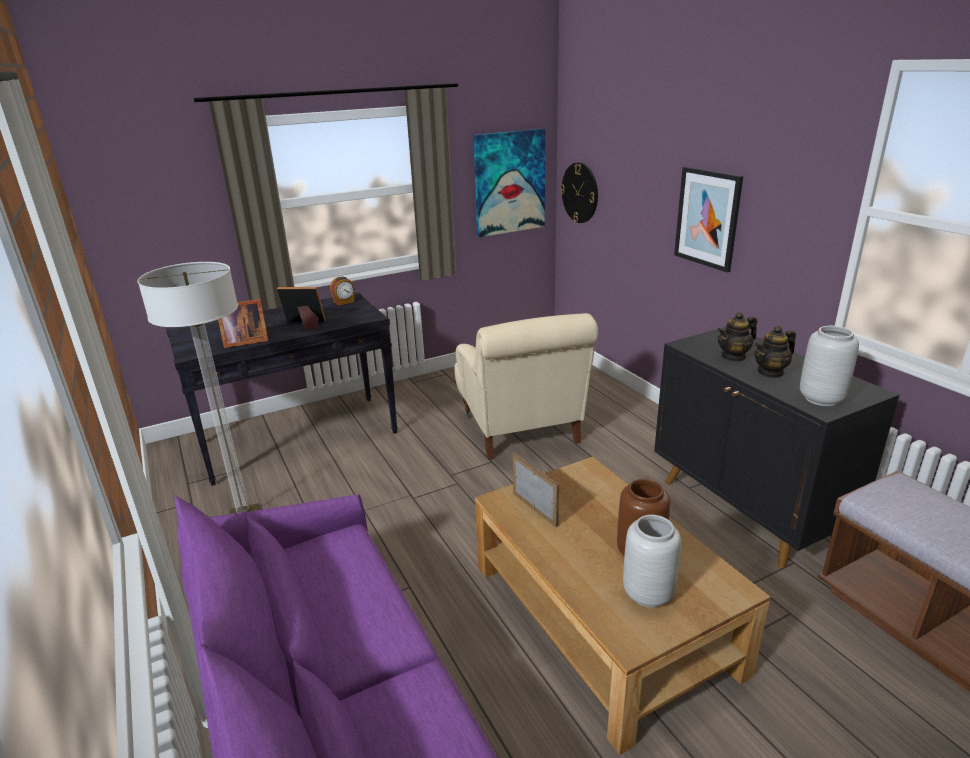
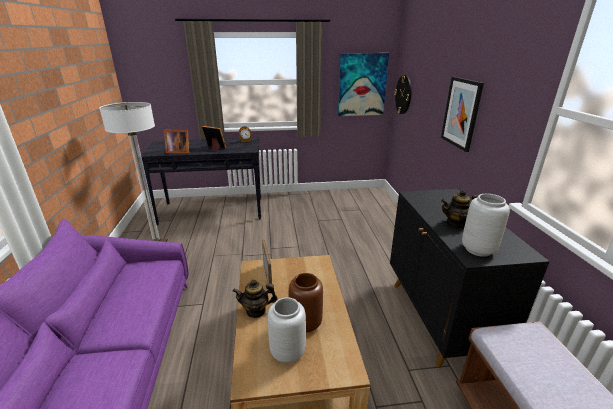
camera: 20 degrees right, 0 degrees up
(521, 430) = (328, 232): beige armchair -> none
(733, 356) = (439, 208): teapot -> teapot (256, 311)

